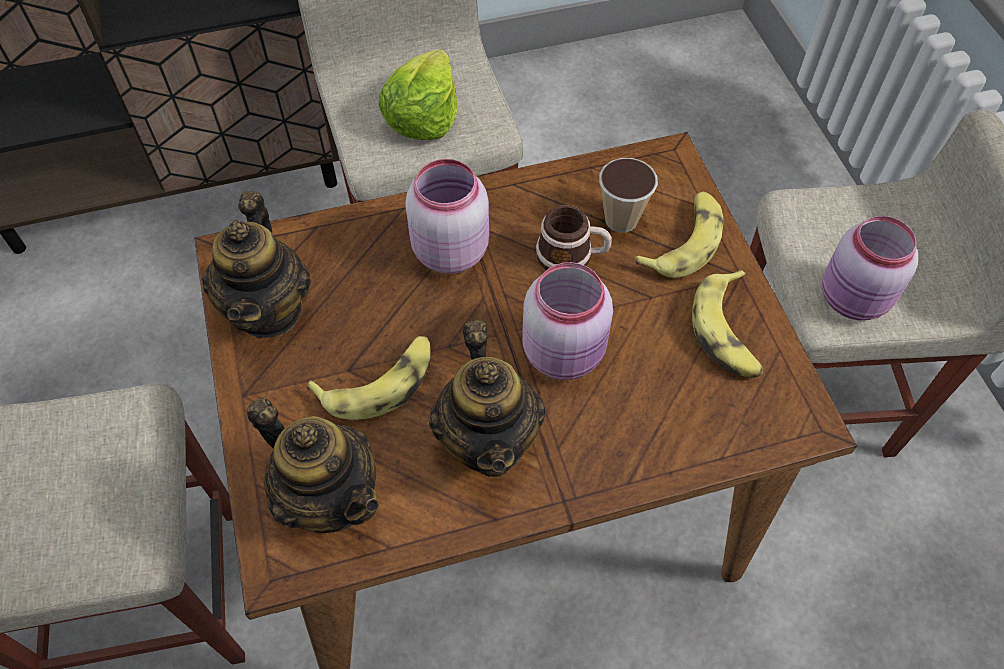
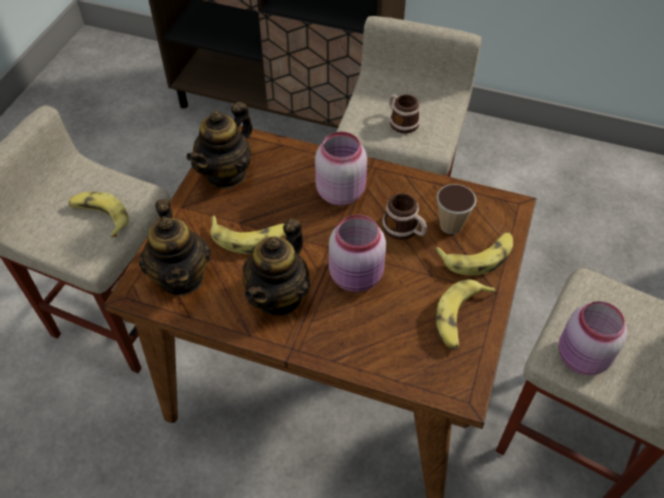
camera: 35 degrees right, 5 degrees down
(96, 482) = (100, 216): none -> banana
(423, 116) = (401, 121): lettuce -> mug

